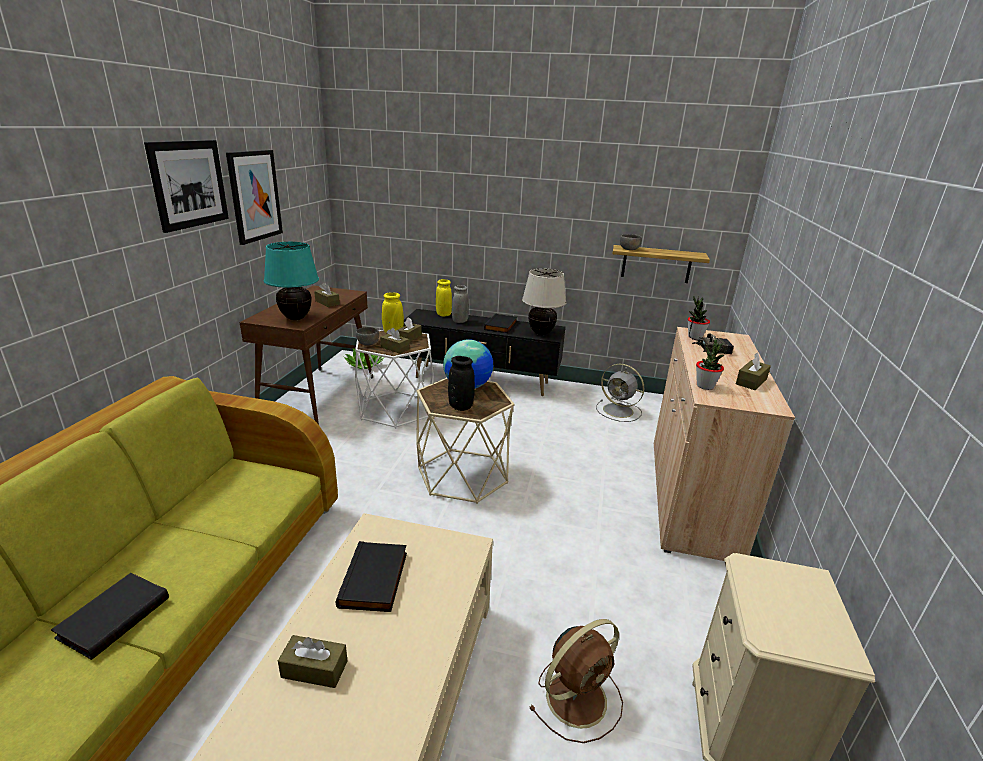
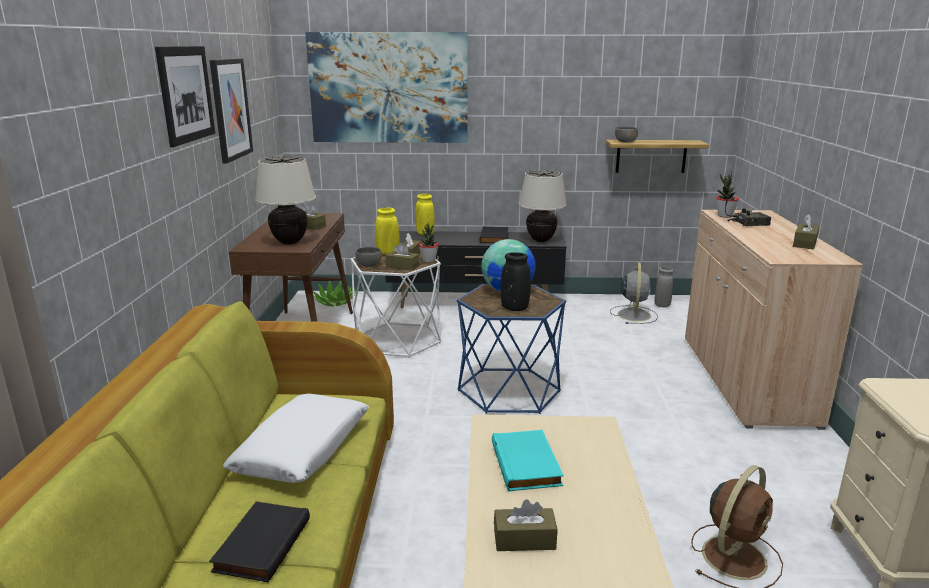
camera: 10 degrees left, 5 degrees down
(215, 520) = (303, 449): none -> white pillow
(295, 318) = (289, 242): turquoise table lamp -> beige table lamp
(375, 580) = (528, 464): black book -> turquoise book
(419, 181) = (388, 88): none -> picture
(460, 321) = (448, 238): grey vase -> grey vase (662, 305)
(462, 475) = (509, 391): beige side table -> blue side table
(619, 411) = (634, 314): grey fan -> grey fan turned 105 degrees counterclockwise
(705, 386) = (768, 251): potted plant -> potted plant (428, 261)

